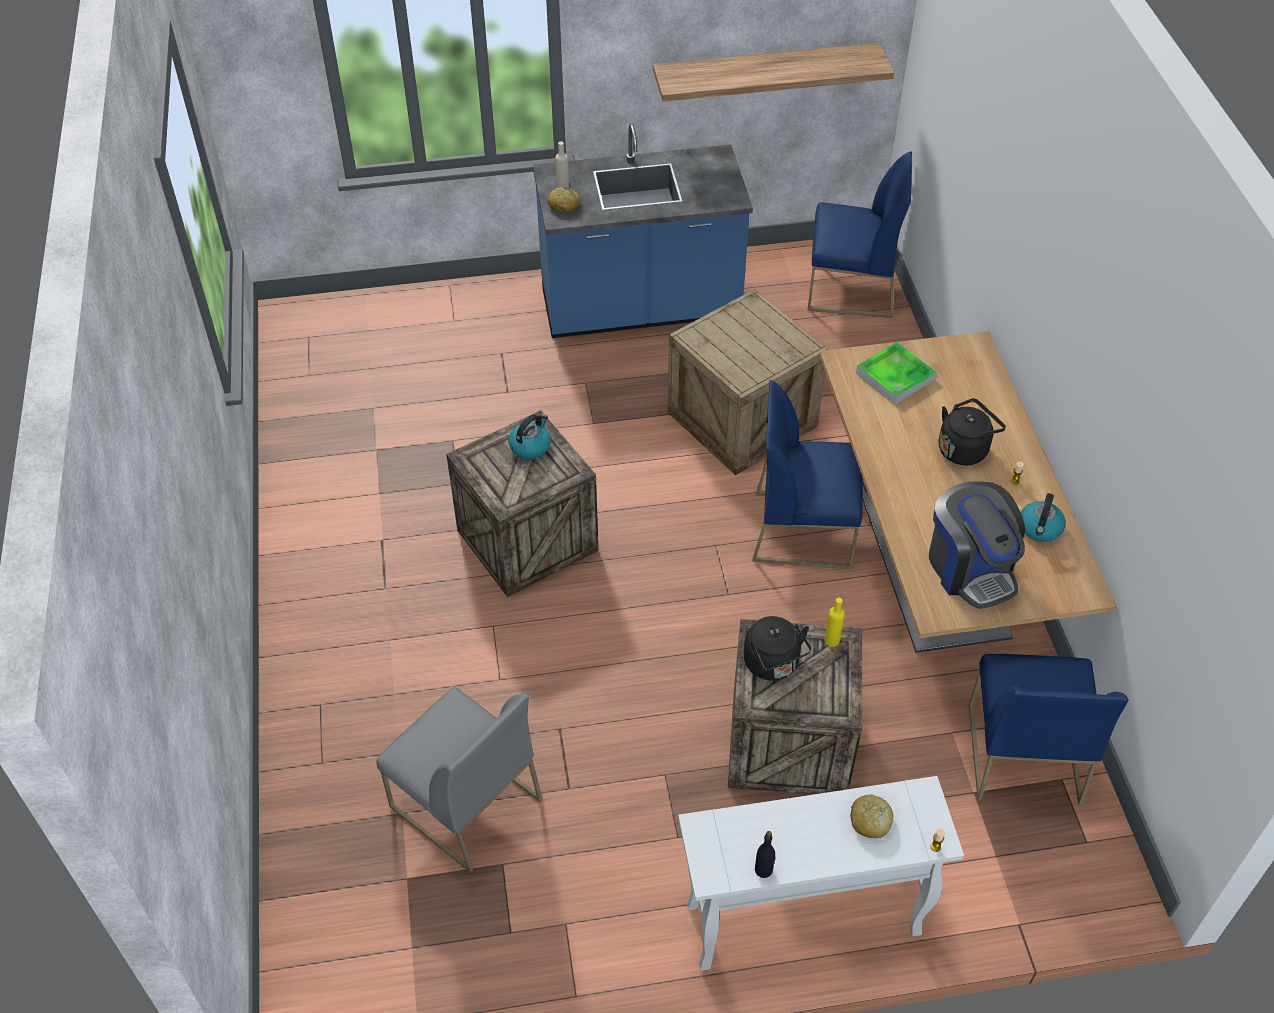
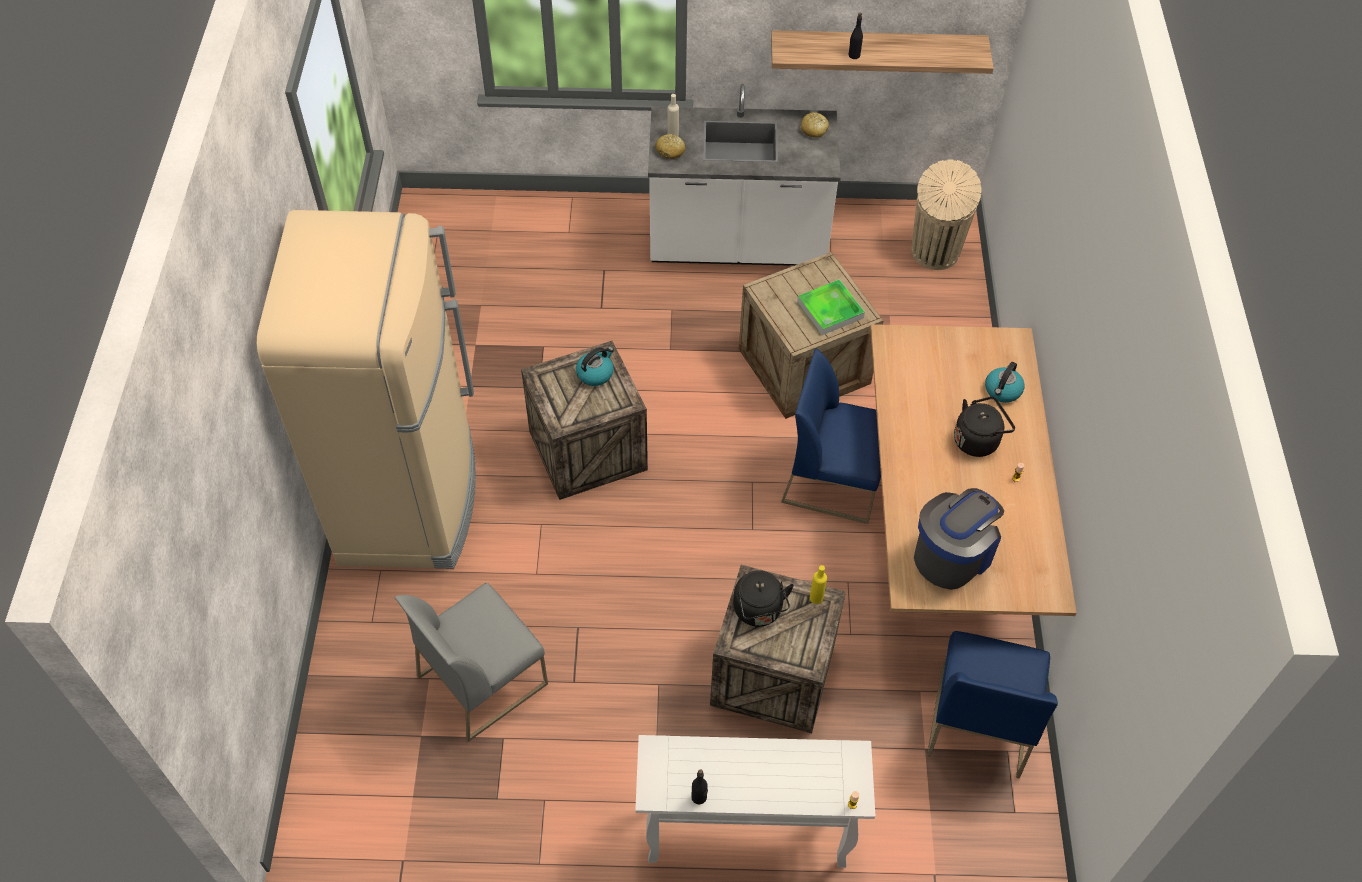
camera: 10 degrees right, 5 degrees up
(337, 624) = (409, 501): none -> beige fridge
(464, 803) = (482, 679): grey chair -> grey chair turned 90 degrees clockwise
(640, 309) = (737, 246): blue counter -> white counter
(746, 77) = (854, 55): none -> black bottle
(850, 288) = (934, 253): blue chair -> beige trash can
(870, 821) = (802, 771): bread -> bread (814, 129)
(895, 376) = (933, 360): tray -> tray (830, 310)
(970, 568) = (952, 554): coffee machine -> coffee machine turned 120 degrees counterclockwise
(1040, 529) = (1026, 527): kettle -> kettle (1002, 391)

